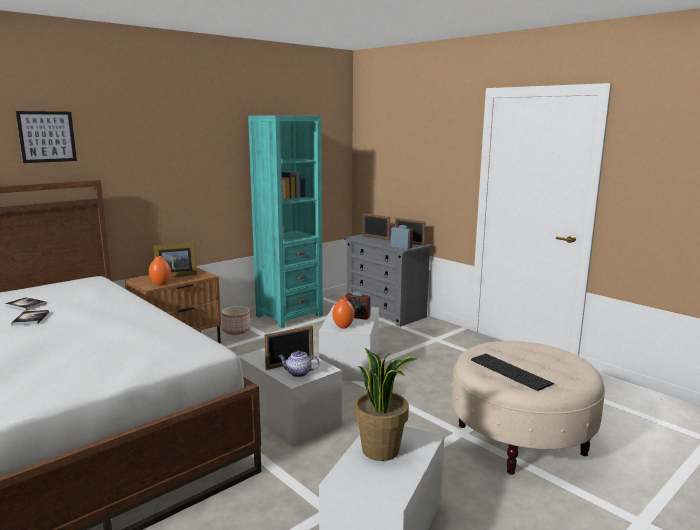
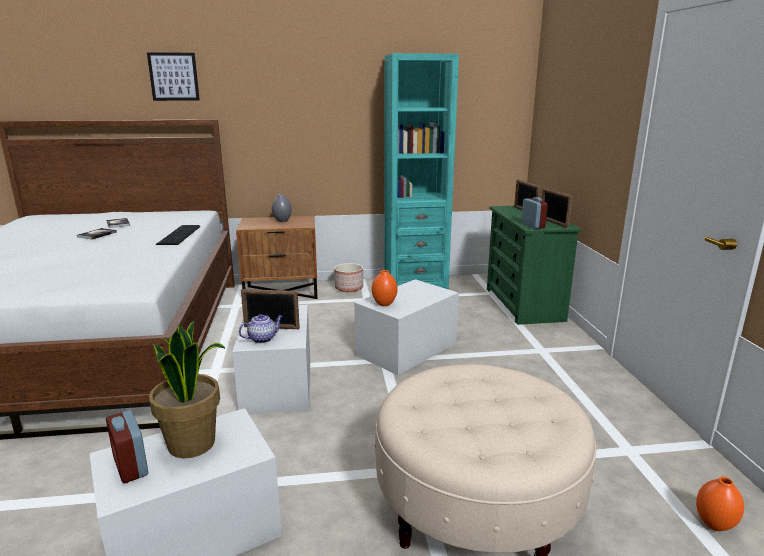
camera: 35 degrees right, 5 degrees up
(160, 284) = (257, 226): orange vase -> orange vase (713, 524)
(175, 275) = (282, 220): picture frame -> grey vase
(298, 373) = (262, 339): teapot -> teapot turned 105 degrees clockwise
(358, 316) = (417, 297): alarm clock -> alarm clock (131, 466)
(385, 312) = (524, 304): grey dresser -> green dresser
(510, 372) = (440, 411): keyboard -> keyboard (177, 235)

